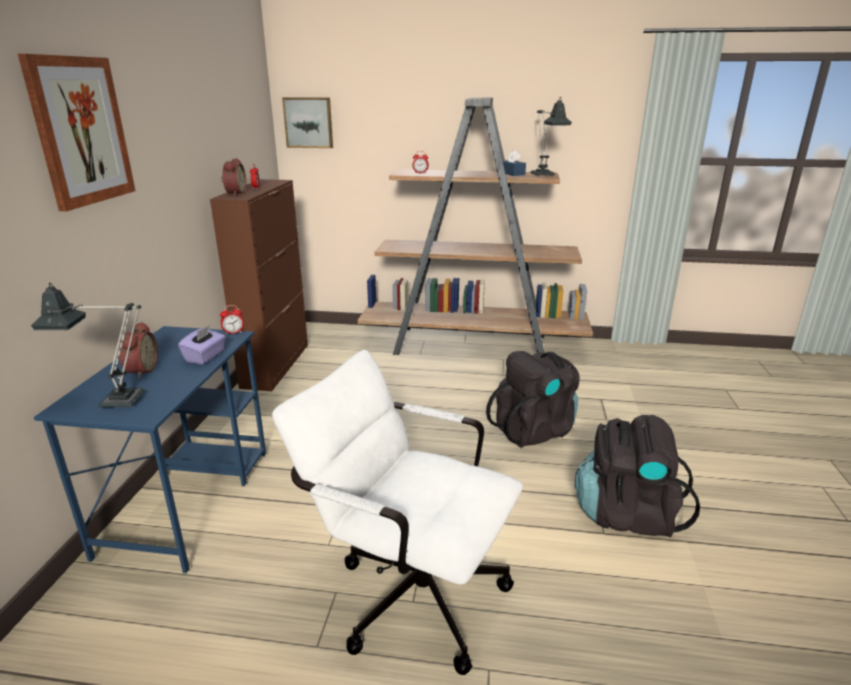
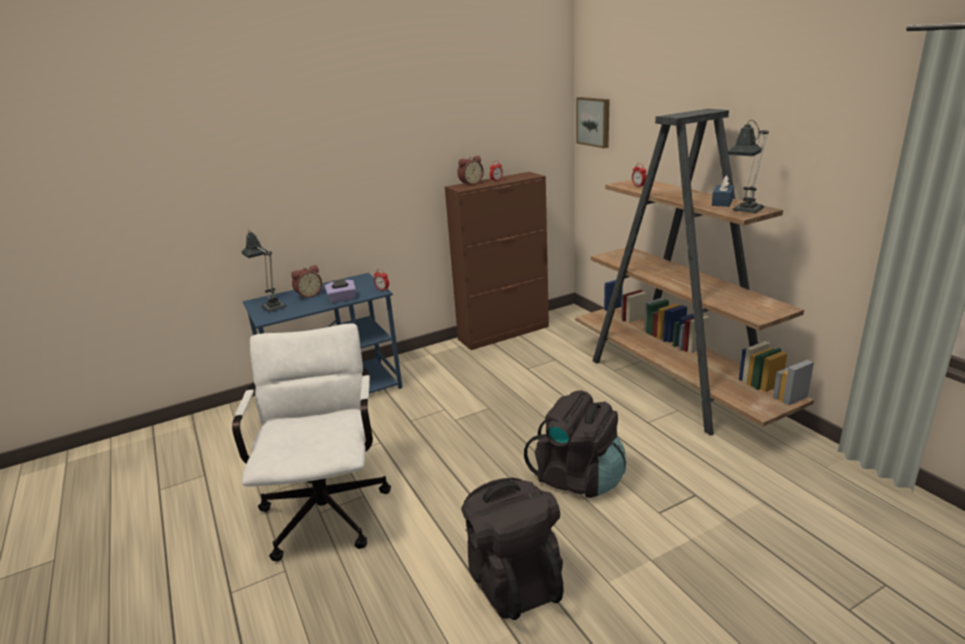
camera: 55 degrees right, 0 degrees up
(80, 131) = (314, 140): picture -> none

